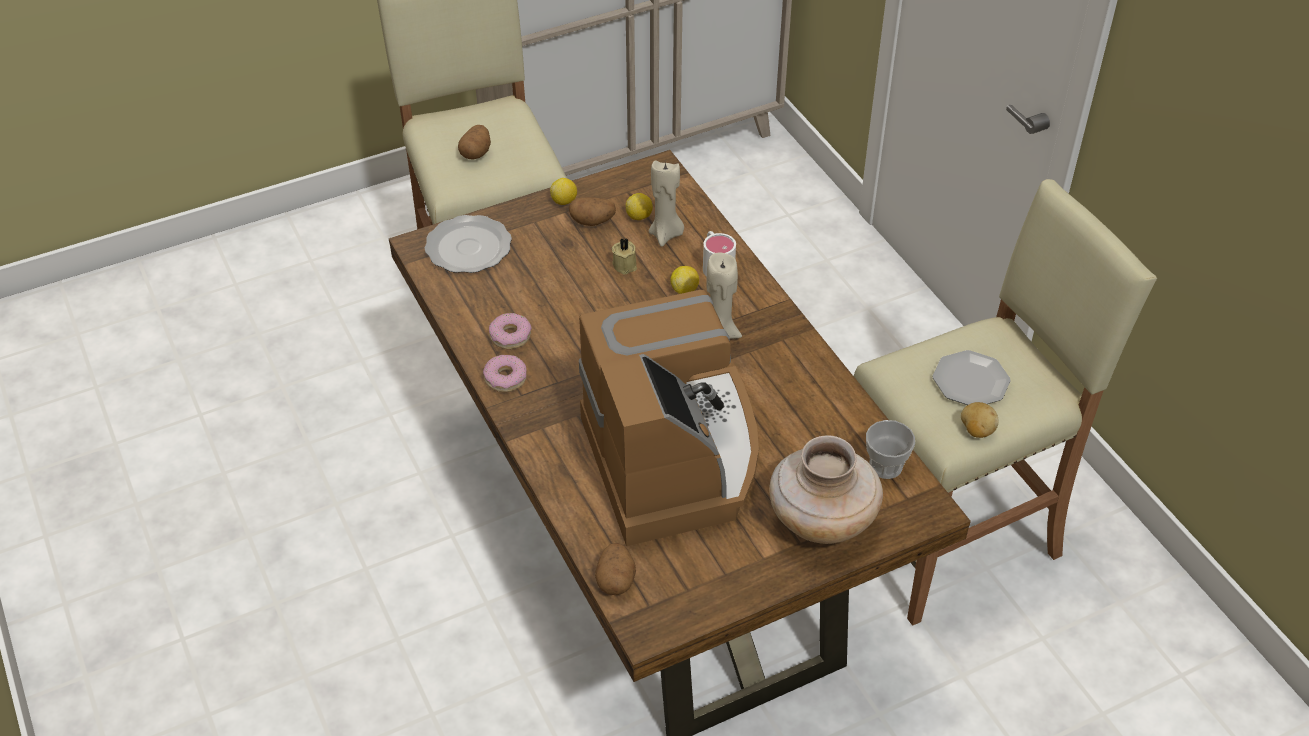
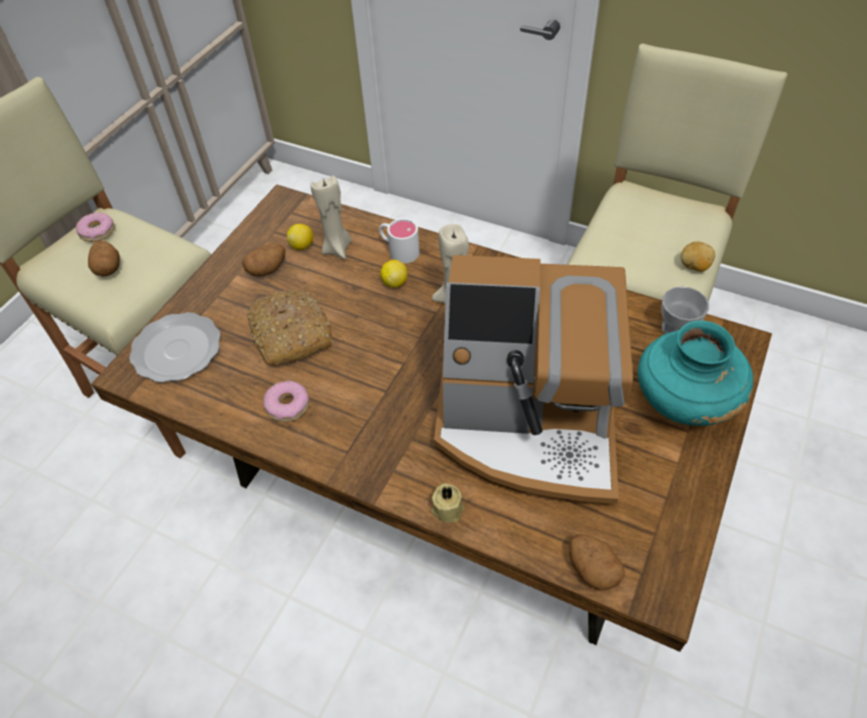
camera: 35 degrees left, 5 degrees up
(505, 378) = (318, 446): donut -> donut (97, 232)
(561, 284) = (289, 335): none -> bread
(564, 201) = (228, 266): lemon -> none
(625, 264) = (328, 289): beige candle -> beige candle (447, 508)
(674, 460) = (527, 426): coffee machine -> coffee machine turned 150 degrees clockwise
(821, 521) = (683, 402): beige vase -> turquoise vase
(971, 381) = (652, 234): plate -> none

